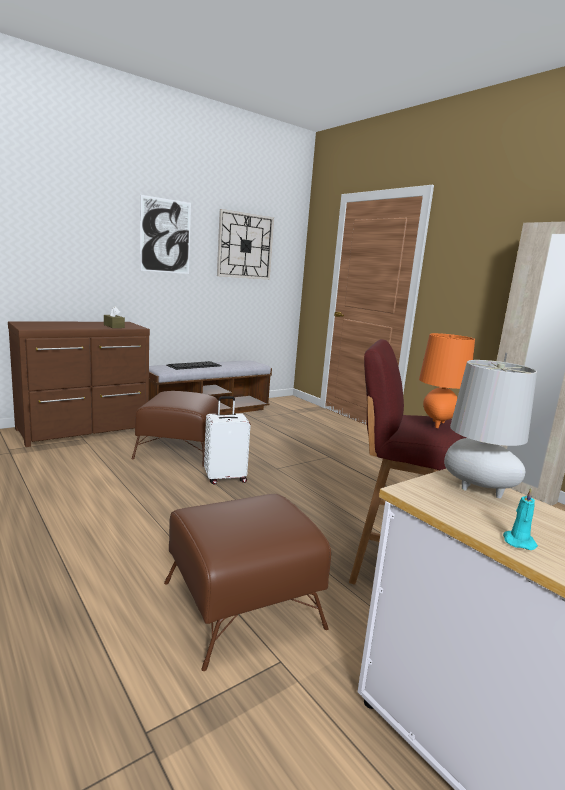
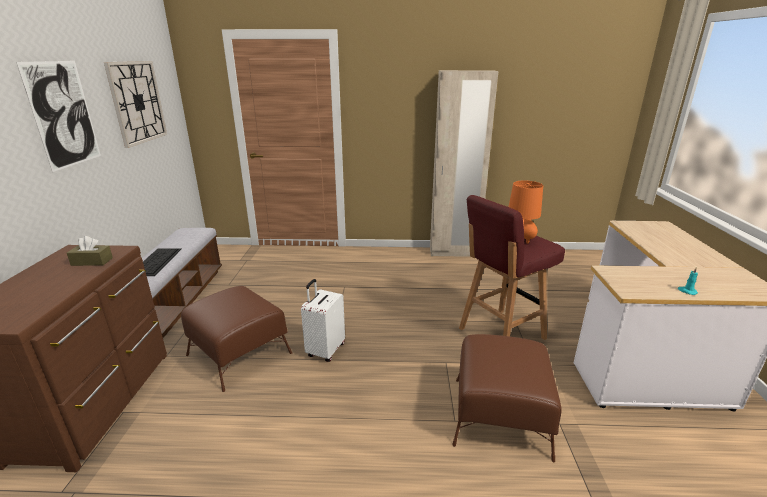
camera: 50 degrees left, 10 degrees up
(476, 491) = (628, 275): grey table lamp -> none

